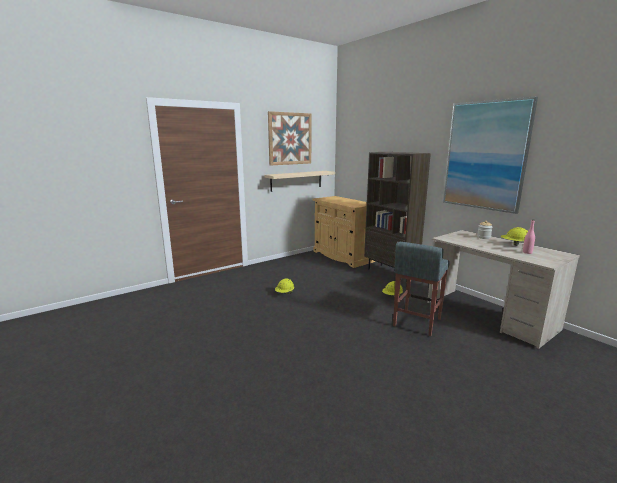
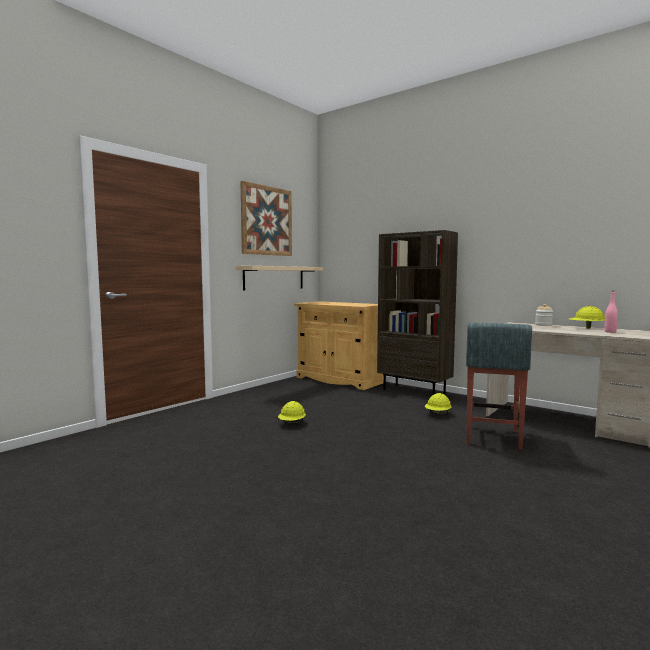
camera: 15 degrees left, 10 degrees down
(485, 156) = (530, 229): picture -> none

